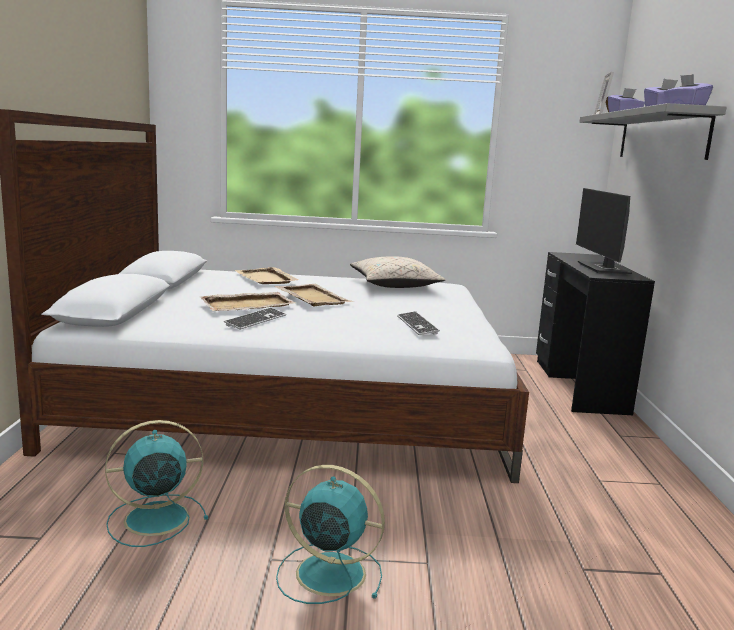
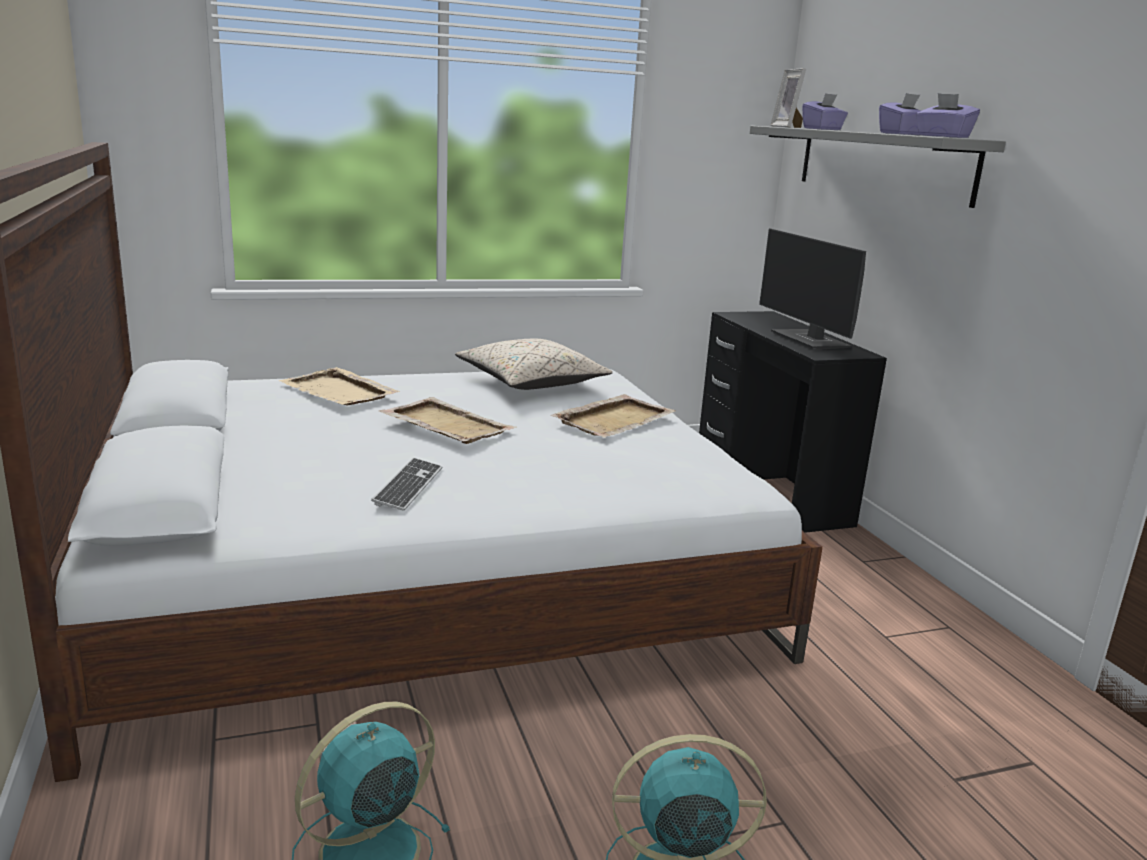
camera: 20 degrees left, 5 degrees up
(248, 305) = (366, 454): beige tray -> beige tray (615, 419)
(417, 325) = (639, 462): keyboard -> none

